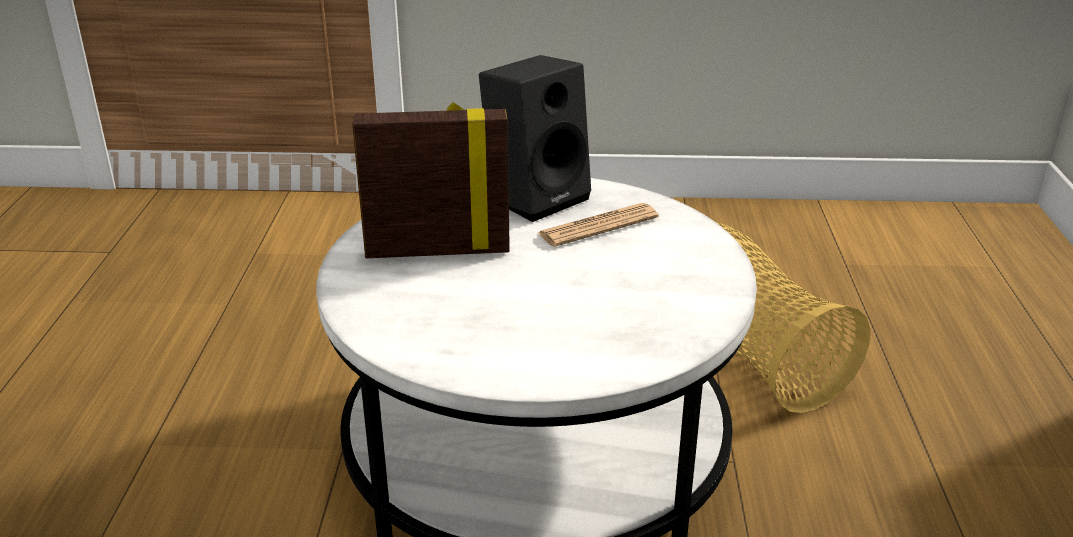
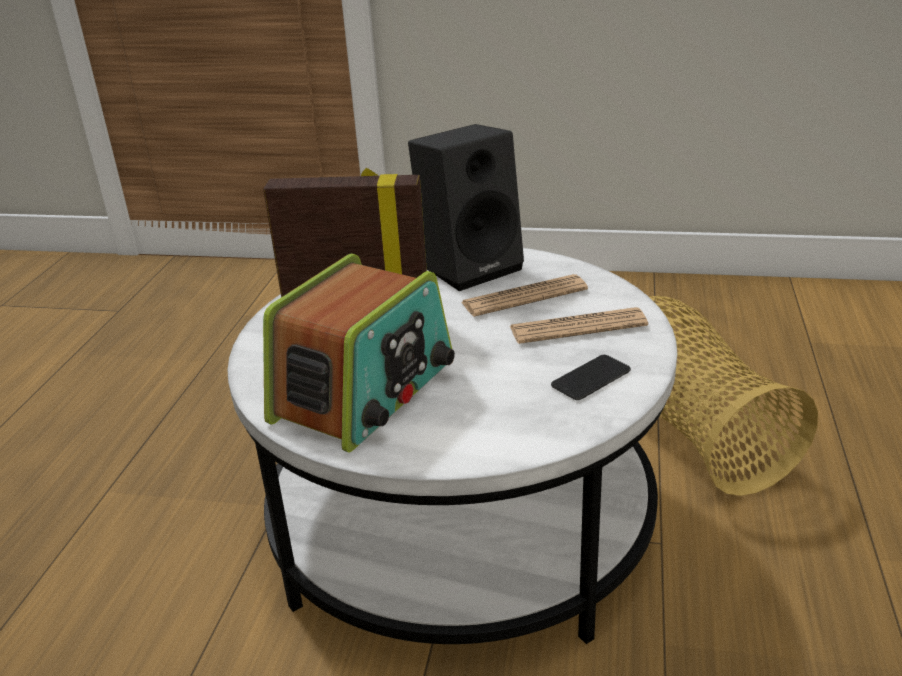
camera: 10 degrees right, 0 degrees up
(468, 322) = (366, 391): none -> radio
(657, 254) = (578, 327): none -> newspaper
(681, 302) = (591, 378): none -> phone

